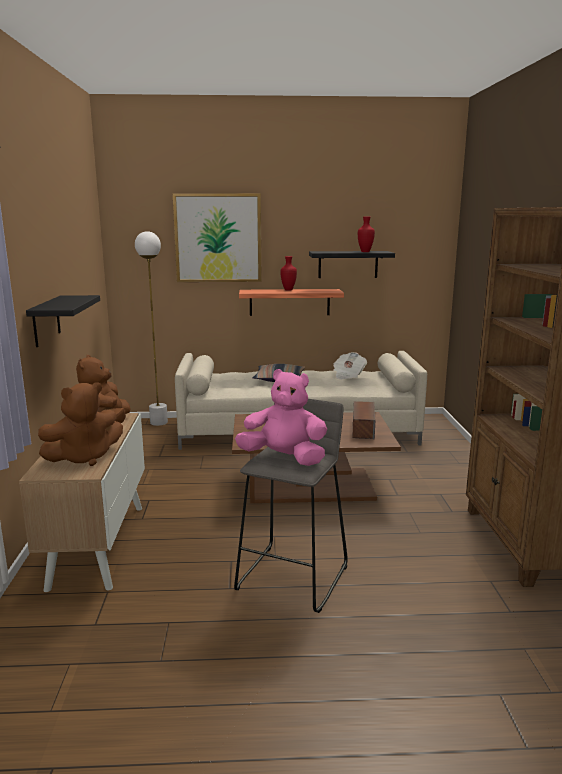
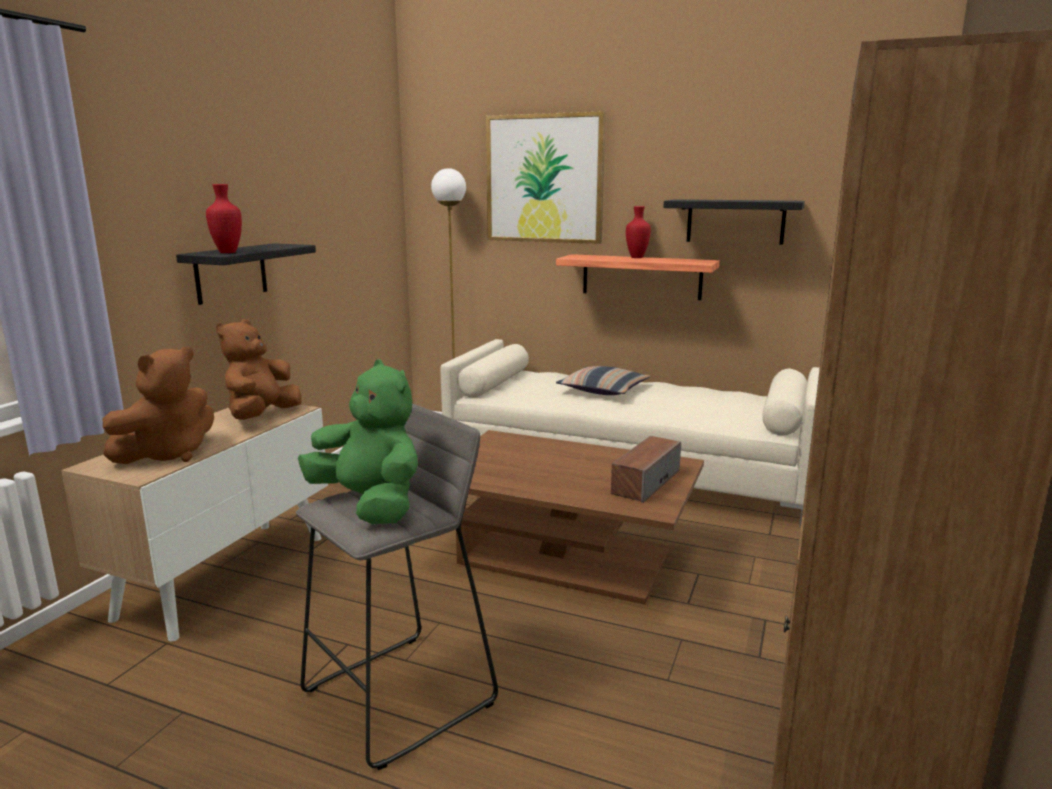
camera: 25 degrees right, 0 degrees up
(84, 457) = (168, 454): brown plush toy -> brown plush toy turned 45 degrees counterclockwise
(284, 458) = (370, 504): pink plush toy -> green plush toy
(348, 375) = (712, 396): newspaper -> none
(365, 252) = (756, 200): red vase -> red vase (229, 252)

